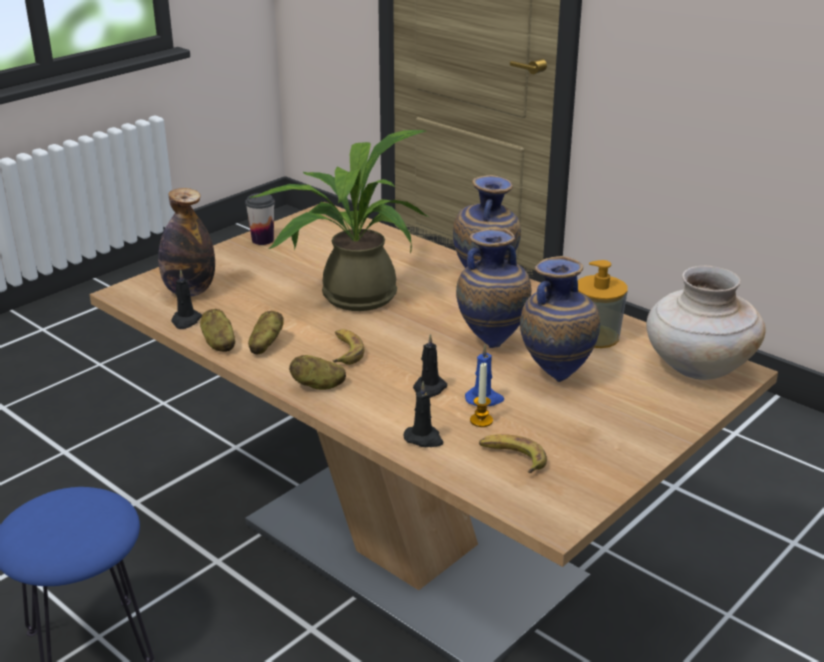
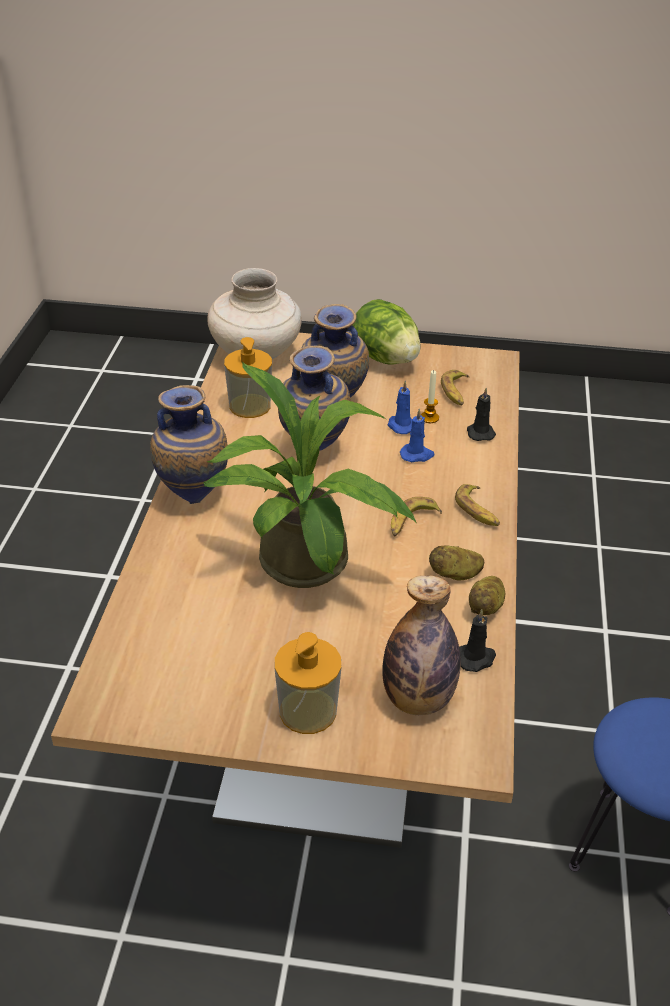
camera: 125 degrees left, 10 degrees up
(235, 259) = (308, 711): none -> soap dispenser
(262, 240) = (232, 720): cup -> none
(318, 386) = (478, 510): potato -> banana
(429, 389) = (417, 455): black candle -> blue candle
(626, 441) = (385, 358): none -> lettuce

